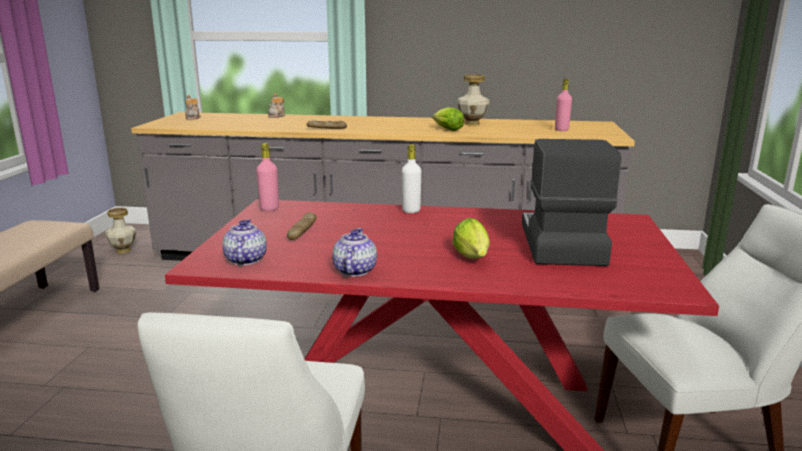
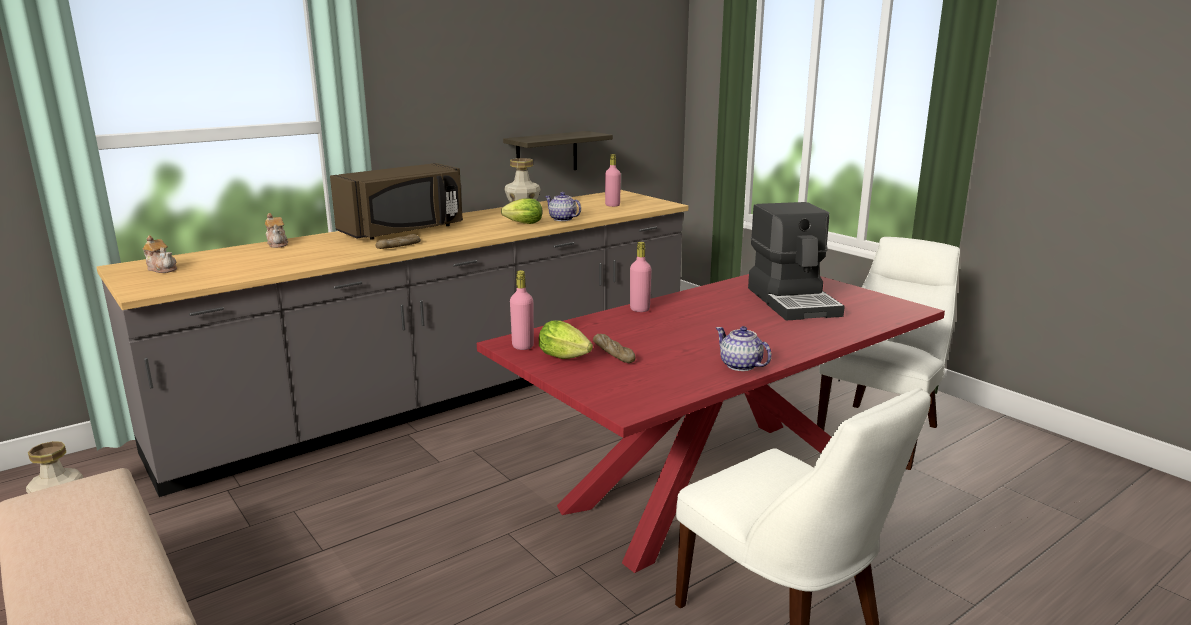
camera: 45 degrees left, 0 degrees up
(245, 260) = (647, 390): teapot -> teapot (562, 219)
(361, 121) = (404, 230): none -> brown microwave
(411, 210) = (639, 309): white bottle -> pink bottle
(473, 258) = (779, 329): lettuce -> lettuce (567, 358)
(542, 78) = (547, 154): none -> shelf
(559, 243) = (794, 301): coffee machine -> coffee machine turned 150 degrees counterclockwise

